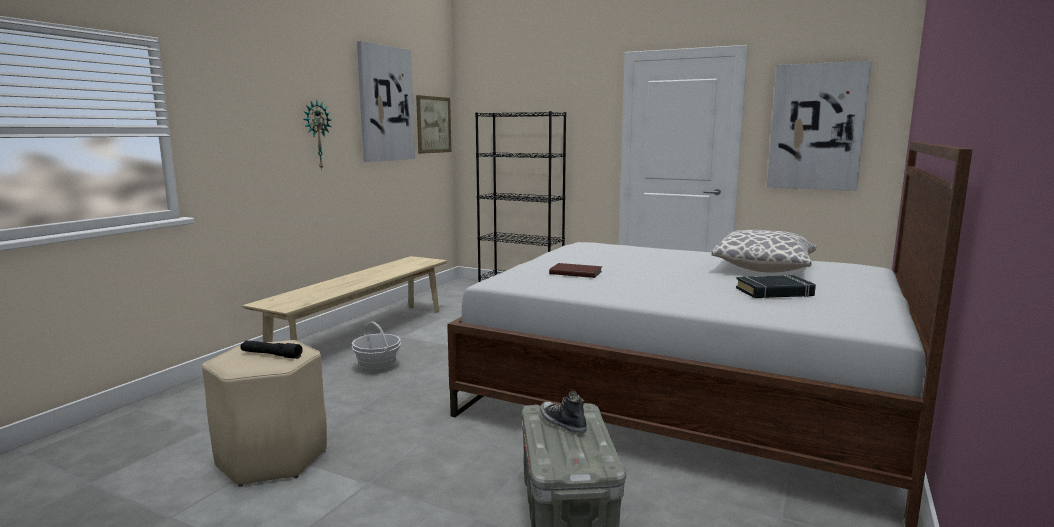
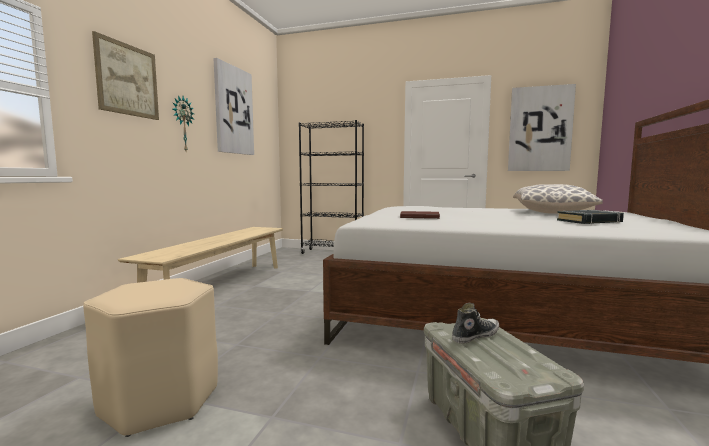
camera: 10 degrees left, 5 degrees down
(271, 355) = (162, 290): black flashlight -> none
(377, 367) = (242, 309): basket -> none
(433, 124) = (266, 132): picture -> picture (127, 80)
(562, 423) = (475, 336): shoe -> shoe turned 105 degrees clockwise

